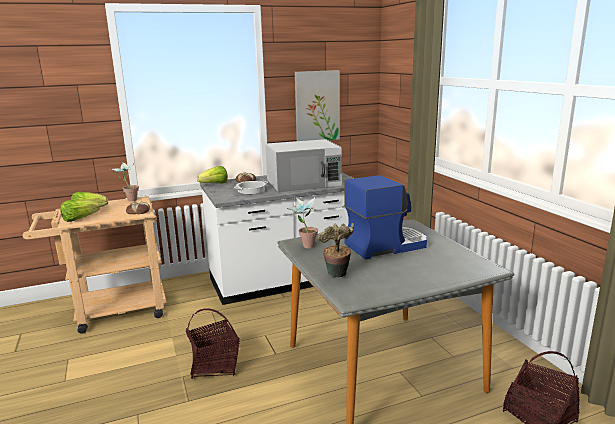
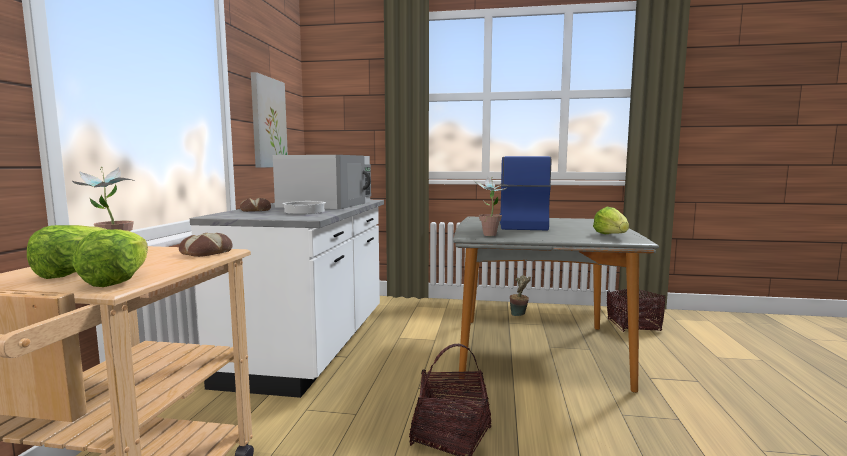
camera: 60 degrees left, 10 degrees down
(215, 184) = (227, 215): lettuce -> lettuce (611, 236)
(337, 276) = (579, 237): potted plant -> potted plant (519, 315)

